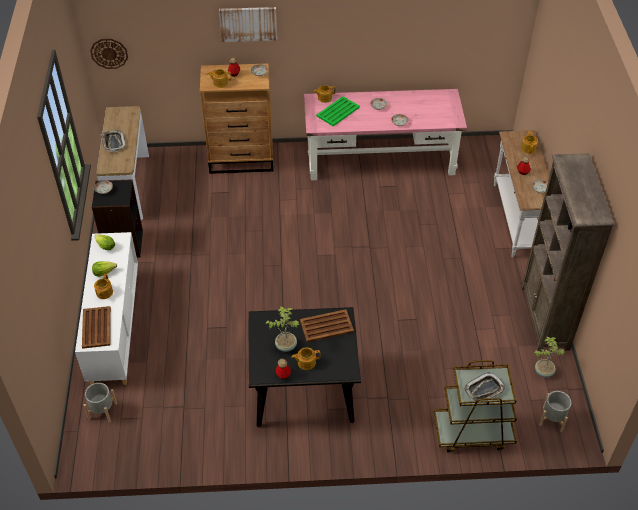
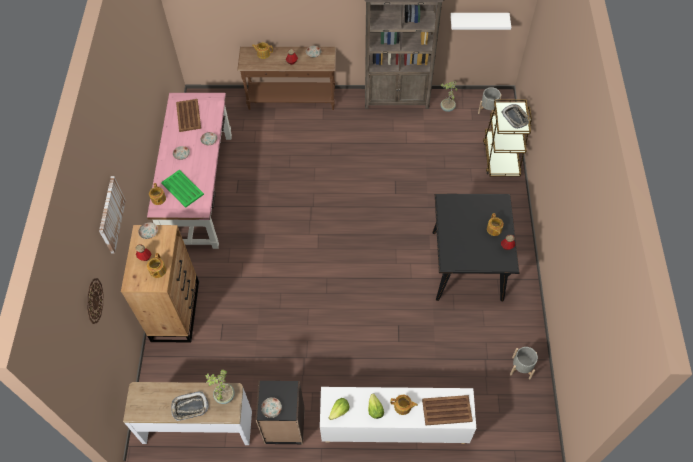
camera: 85 degrees left, 10 degrees up
(103, 411) = (492, 429): grey planter -> grey planter (521, 367)
(109, 53) = (90, 384): wall clock -> wall clock (94, 300)
(285, 345) = (477, 243): potted plant -> potted plant (224, 396)
(327, 326) = (456, 213): brown tray -> brown tray (188, 115)
(516, 219) = (291, 100): white console table -> brown console table
(613, 316) = (478, 20): none -> white shelf

